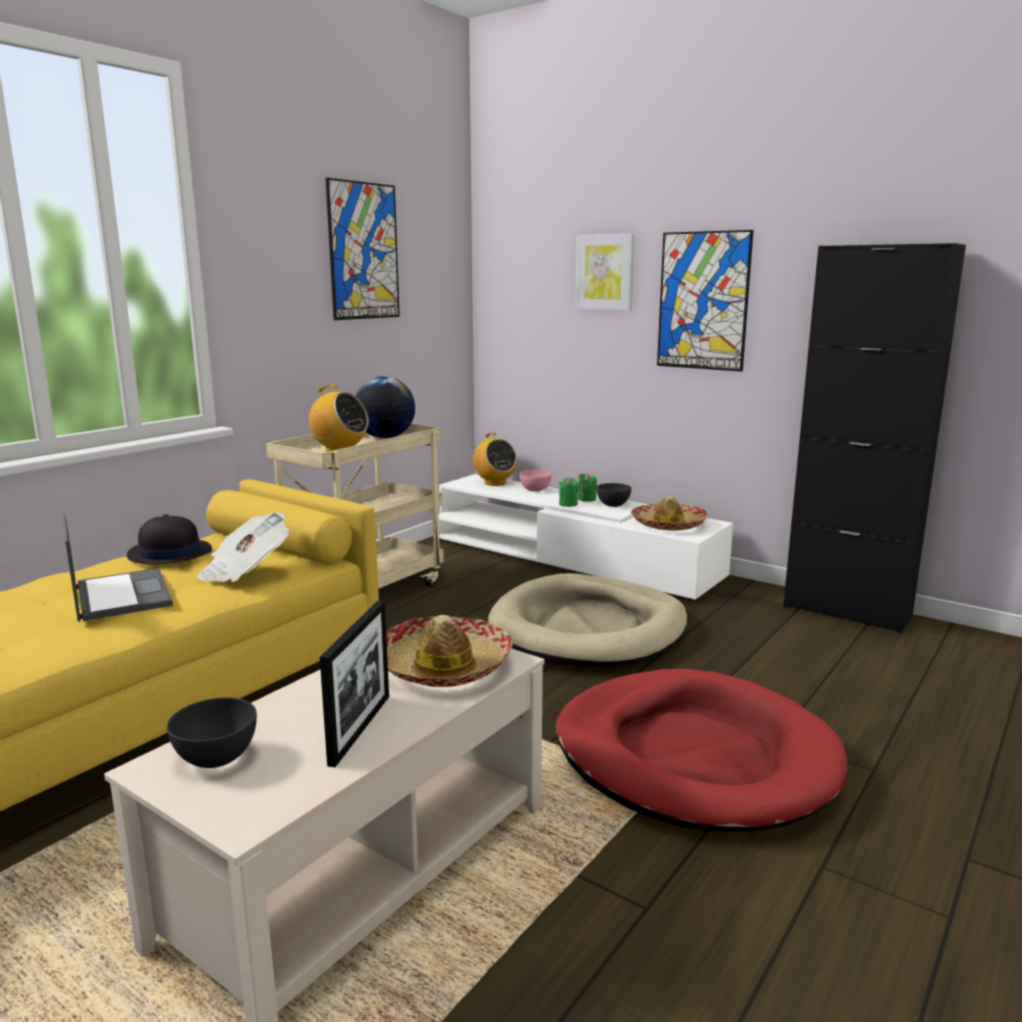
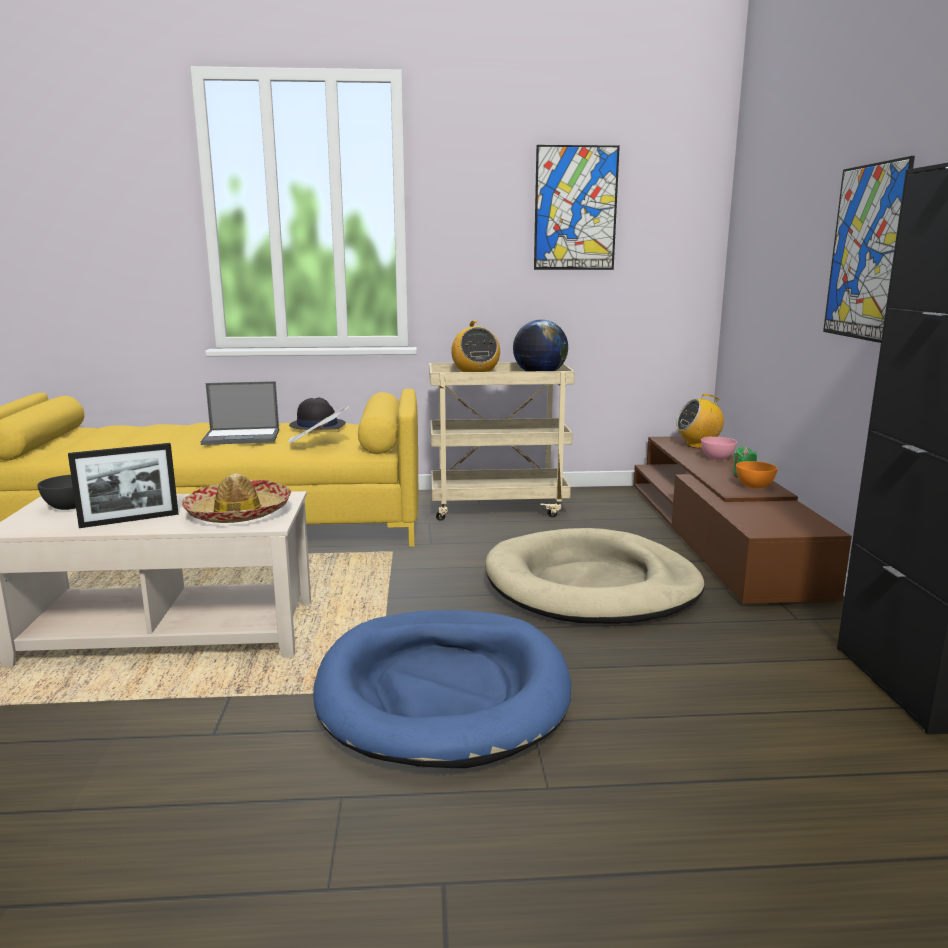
camera: 50 degrees right, 0 degrees up
(120, 595) = (242, 437): laptop -> laptop turned 60 degrees clockwise
(494, 483) = (698, 445): radio -> radio turned 60 degrees clockwise
(568, 504) = (712, 475): green candle -> none
(570, 557) = (716, 534): white tv stand -> brown tv stand
(605, 272) = (802, 221): picture -> none
(613, 505) = (754, 486): grey bowl -> orange bowl
(668, 525) = (767, 516): hat -> none
(693, 756) = (443, 691): red dog bed -> blue dog bed

